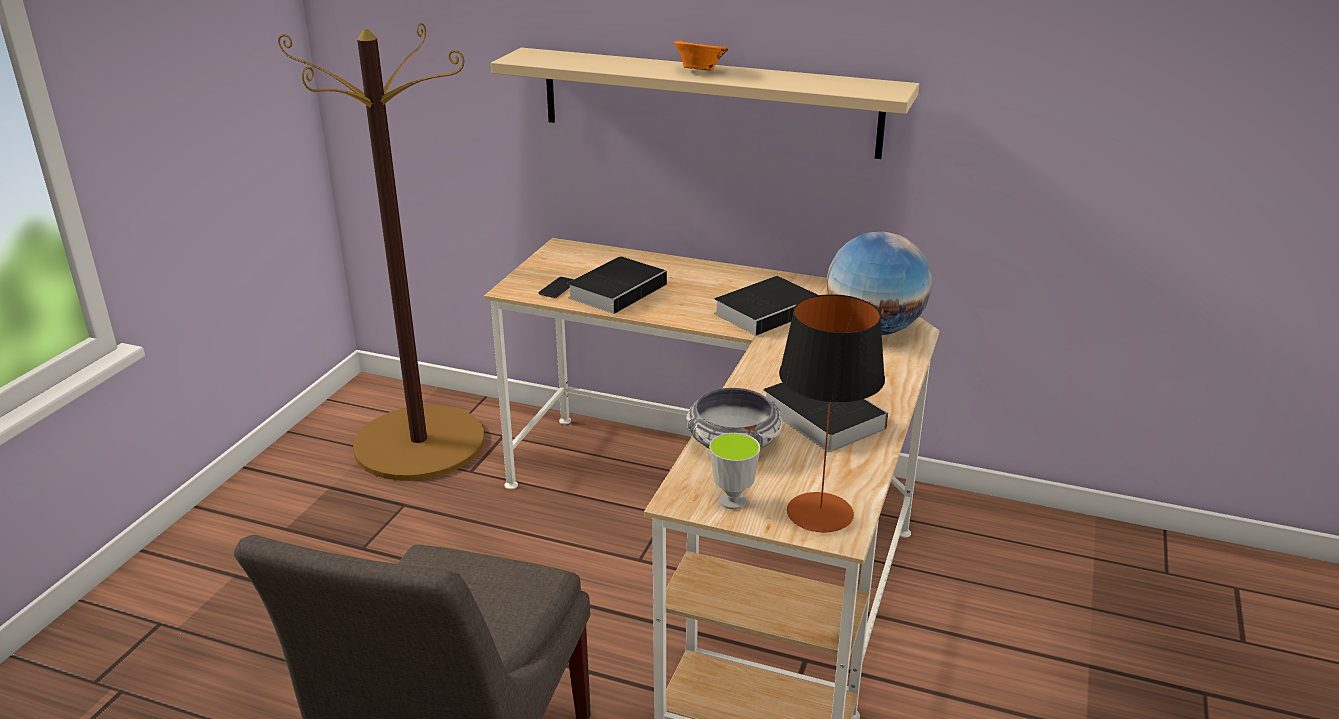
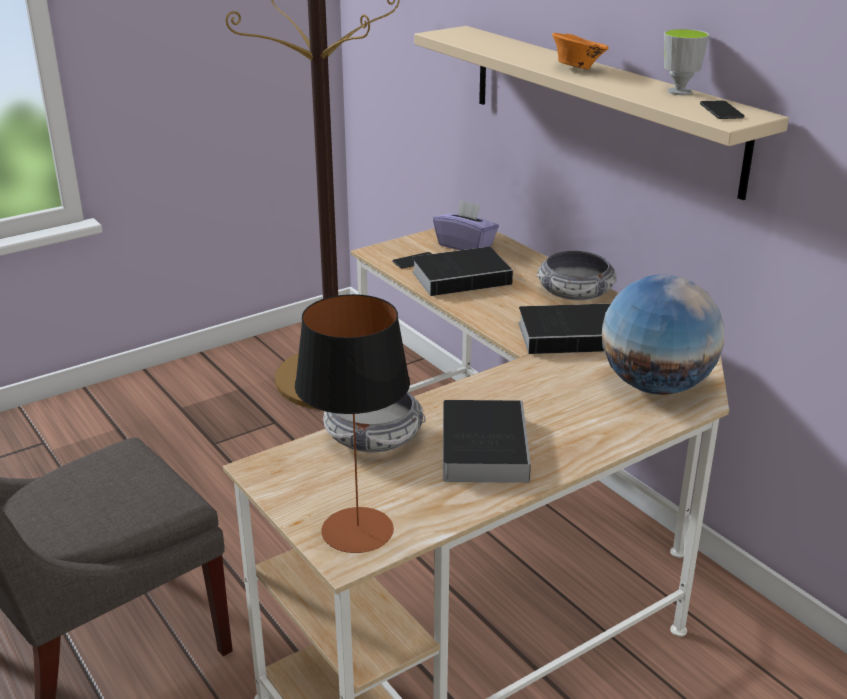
camera: 35 degrees right, 0 degrees up
(582, 263) = (465, 246): none -> purple tissue box
(724, 277) = (575, 293): none -> bowl
(733, 501) = (300, 488): cup -> cup (679, 92)
(871, 87) = (721, 111): none -> phone

